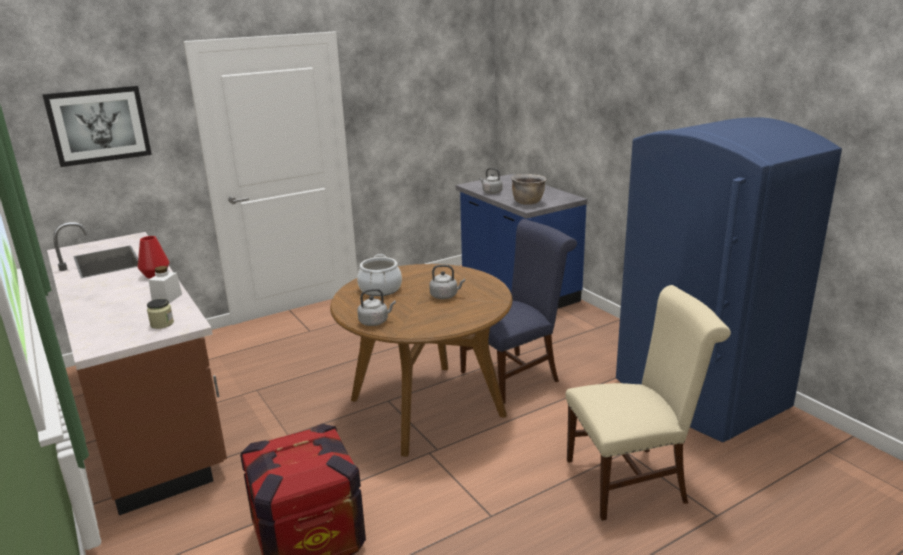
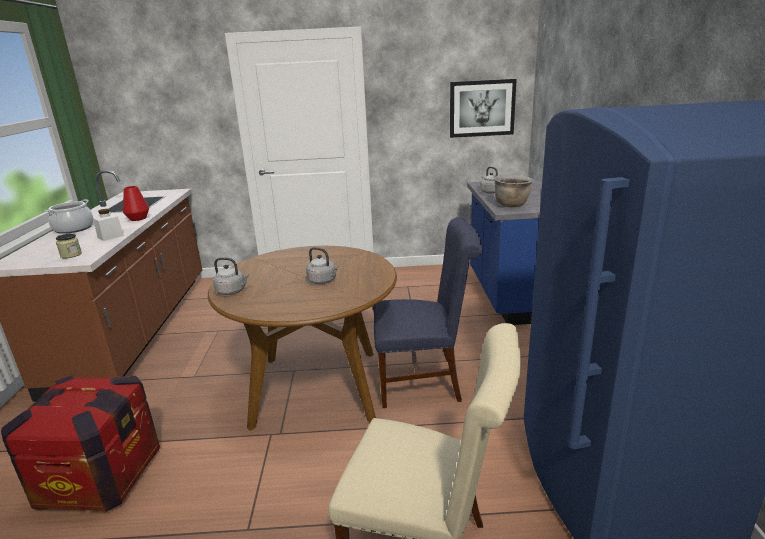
camera: 30 degrees right, 0 degrees up
(99, 125) = (160, 100): picture -> picture (482, 108)
(380, 289) = (283, 263): cooking pot -> cooking pot (73, 229)

